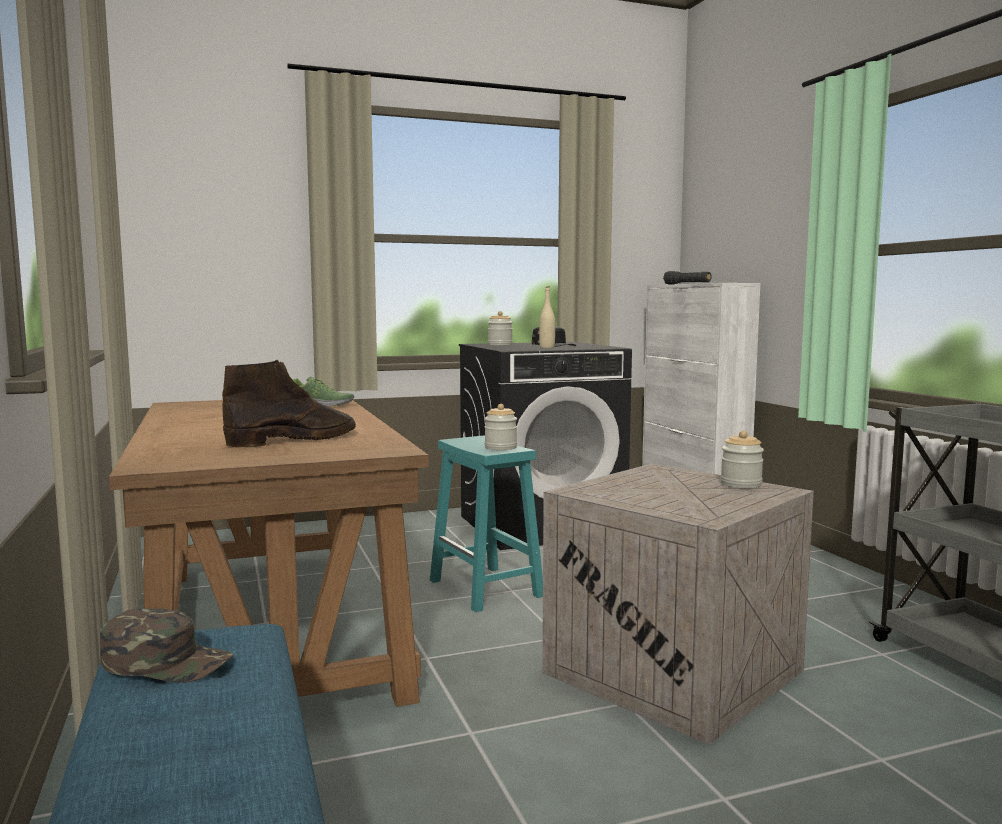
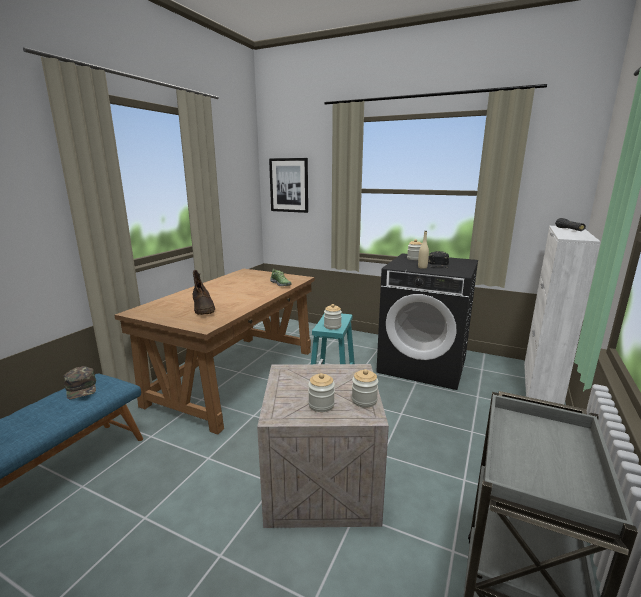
camera: 45 degrees right, 10 degrees up
(193, 224) = (289, 185): none -> picture
(294, 439) = (203, 308): brown boot -> brown boot turned 60 degrees clockwise
(717, 498) = (321, 405): none -> jar

